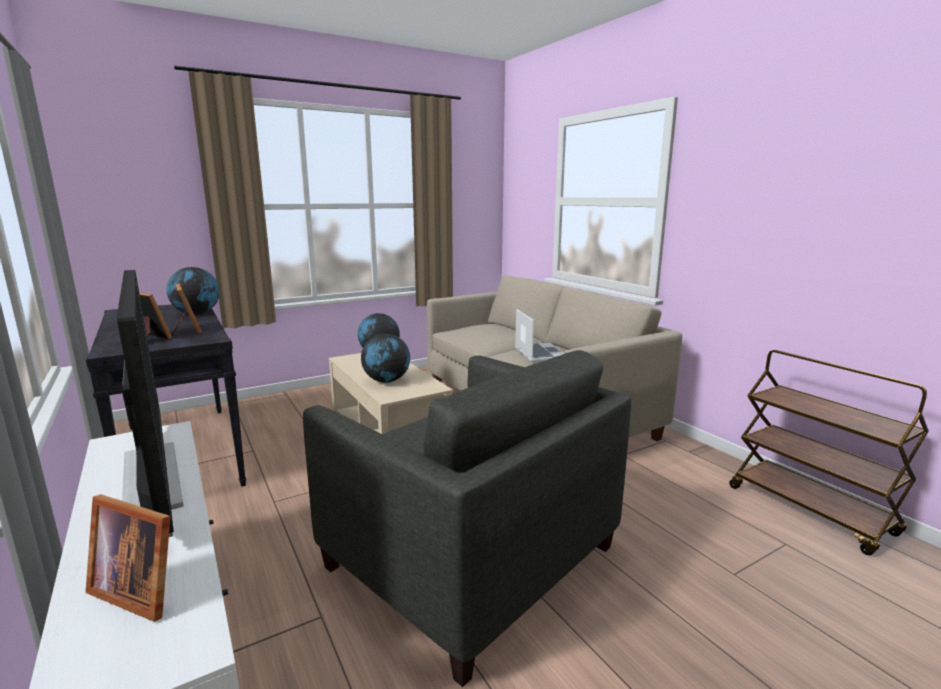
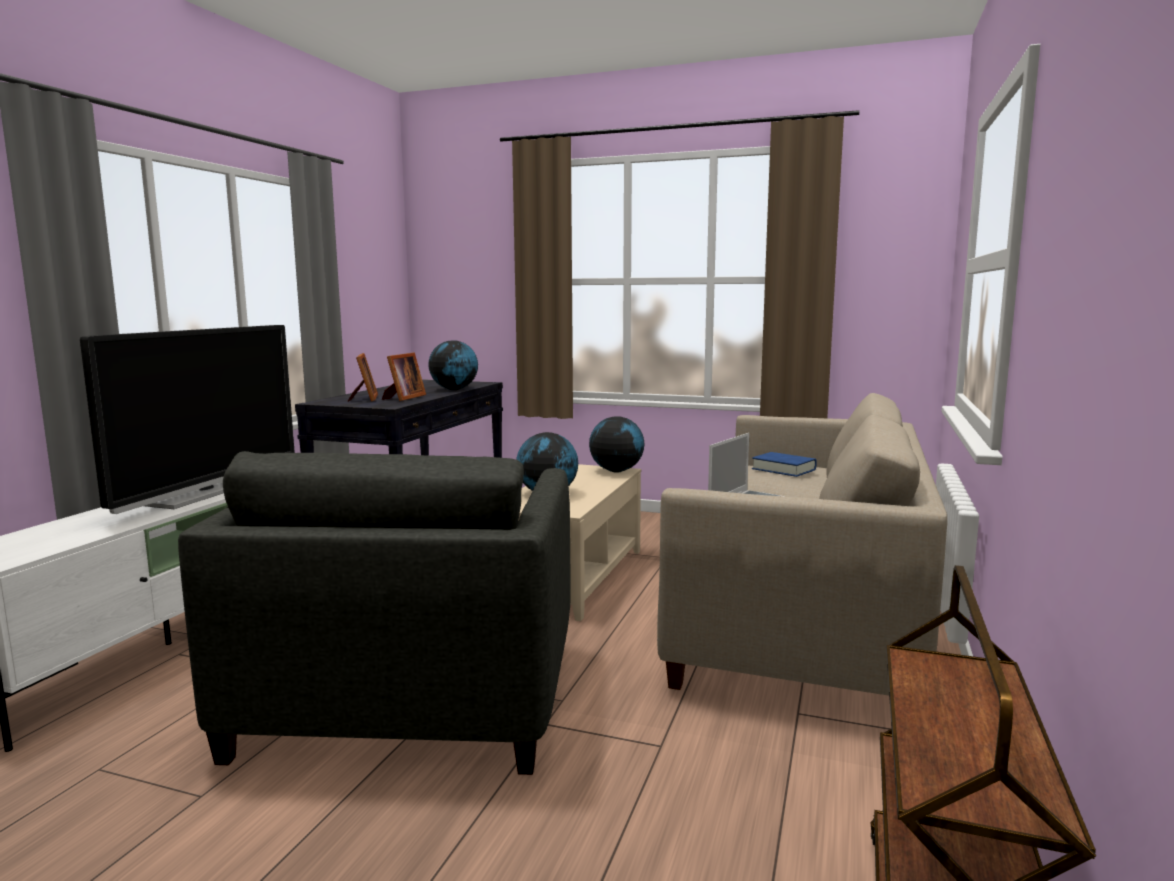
camera: 50 degrees right, 5 degrees down
(140, 590) = (62, 533): picture frame -> none
(487, 329) = (783, 469): none -> blue book

